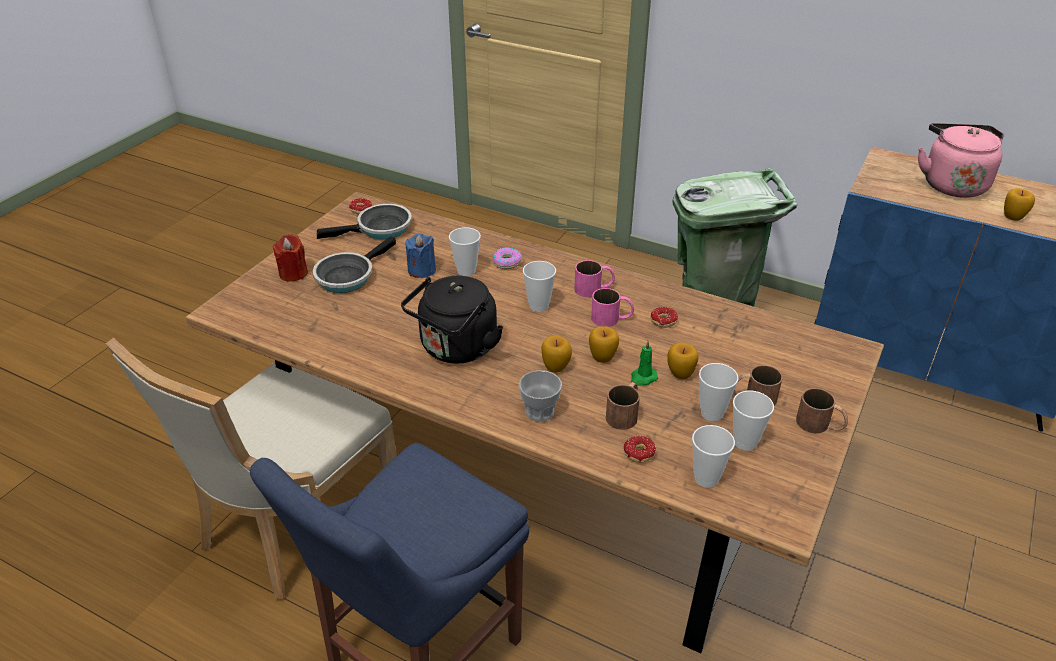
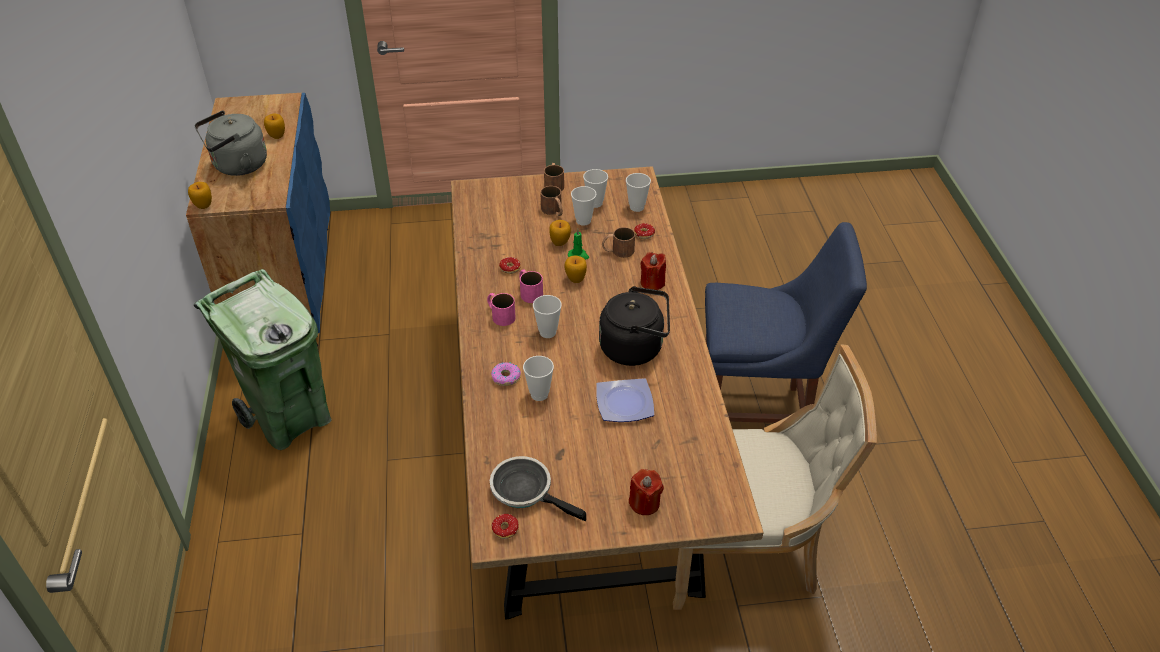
camera: 125 degrees left, 5 degrees up
(348, 276) = (613, 463): frying pan -> none
(397, 310) = (625, 404): none -> plate
(422, 270) = (563, 421): blue candle -> none
(540, 412) = (652, 283): cup -> red candle
(556, 367) = (606, 294): apple -> apple (203, 205)
(952, 184) = (237, 166): pink kettle -> grey kettle

